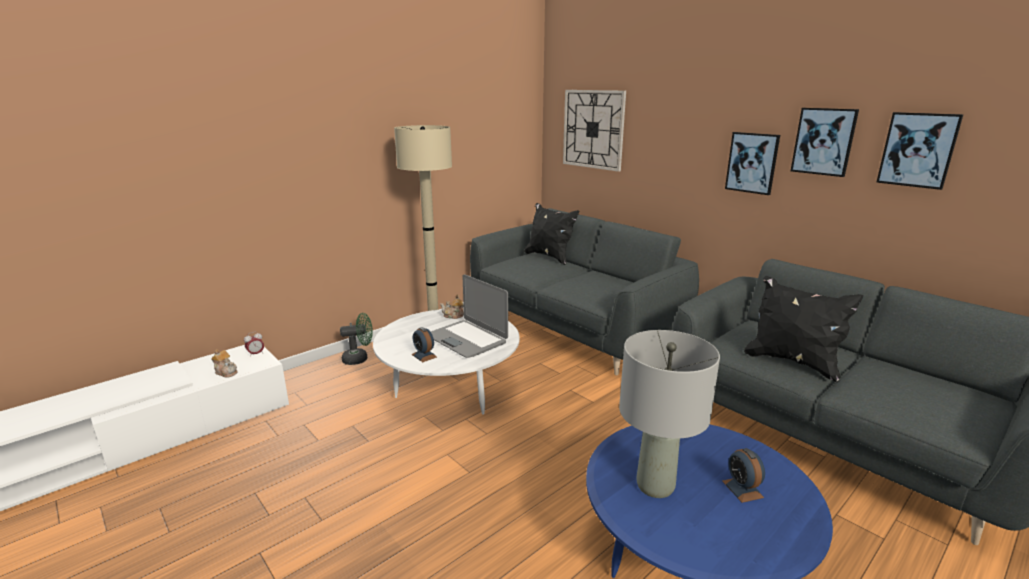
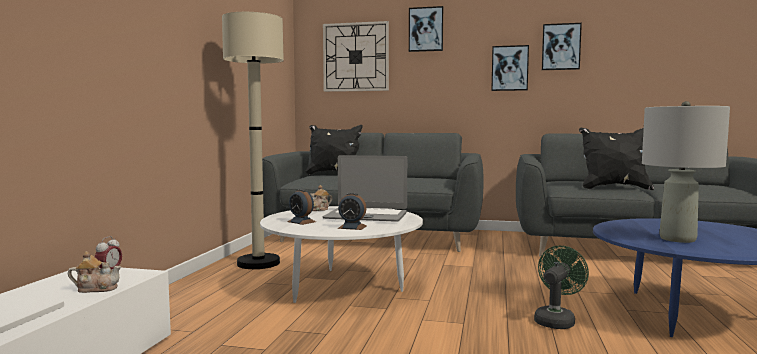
camera: 35 degrees left, 15 degrees down
(359, 358) = (194, 289): green fan -> green fan (556, 320)
(742, 489) = (714, 231): alarm clock -> alarm clock (301, 221)
(918, 150) = (622, 46): picture -> picture (426, 29)

